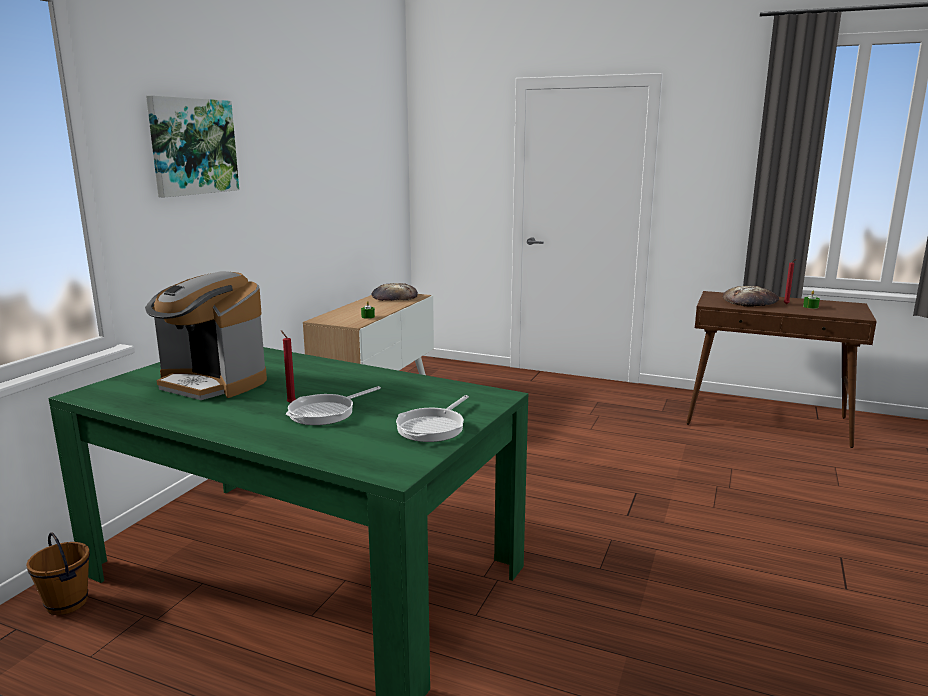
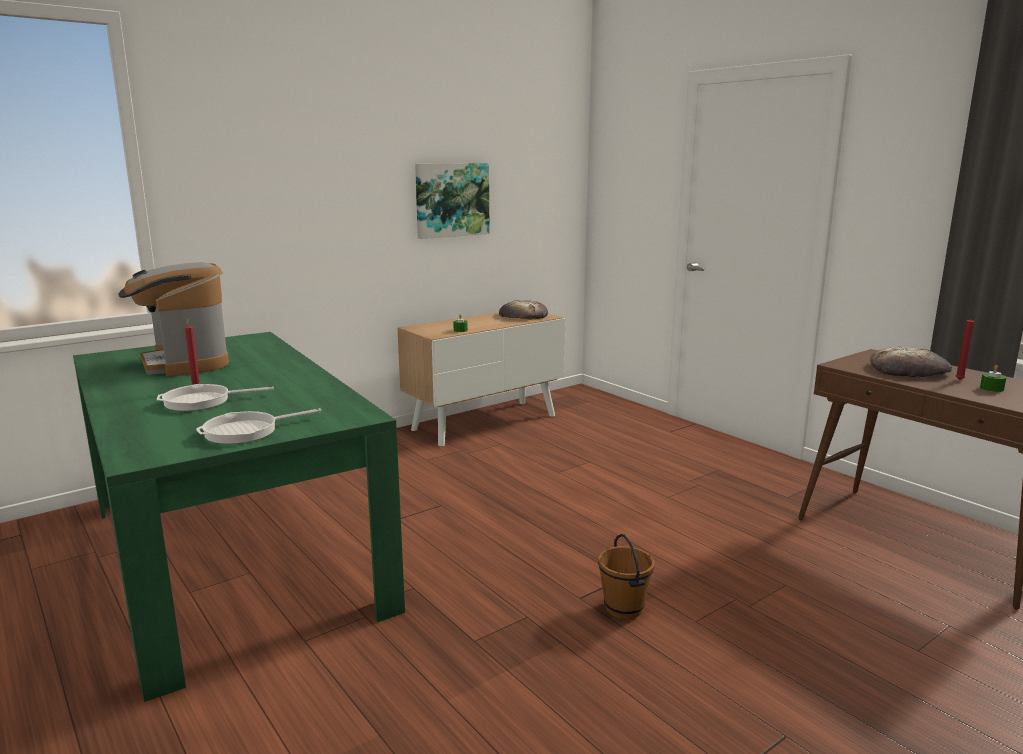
camera: 30 degrees right, 0 degrees up
(66, 604) = (65, 527): brown bucket -> brown bucket (623, 608)
(192, 146) = (263, 149): picture -> picture (451, 200)

